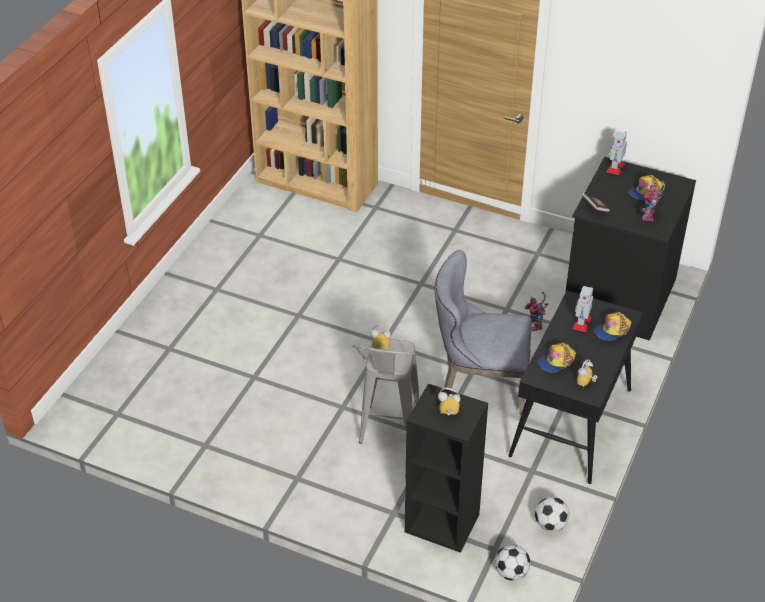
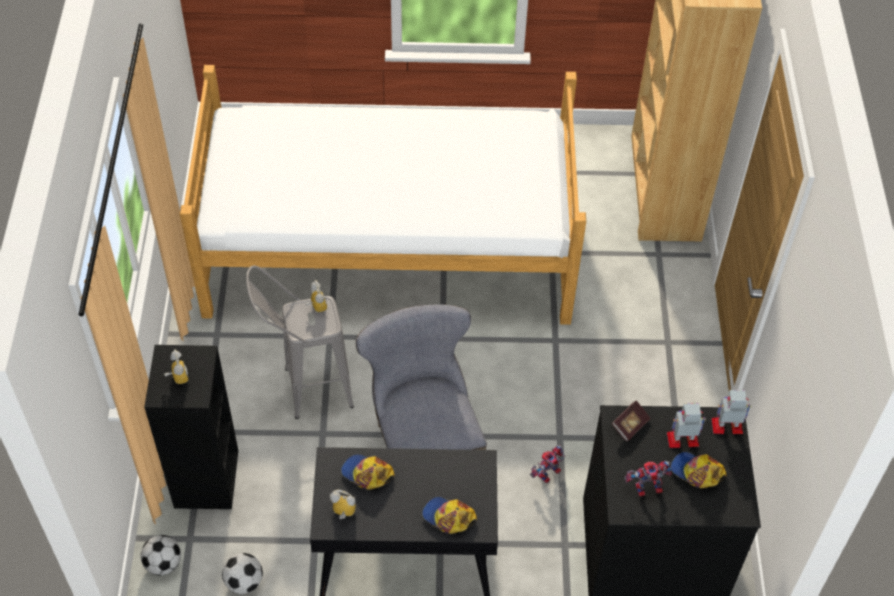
camera: 65 degrees right, 10 degrees up
(272, 345) = (389, 245): none -> bed
(581, 322) = (445, 481): toy robot -> toy robot (683, 439)

